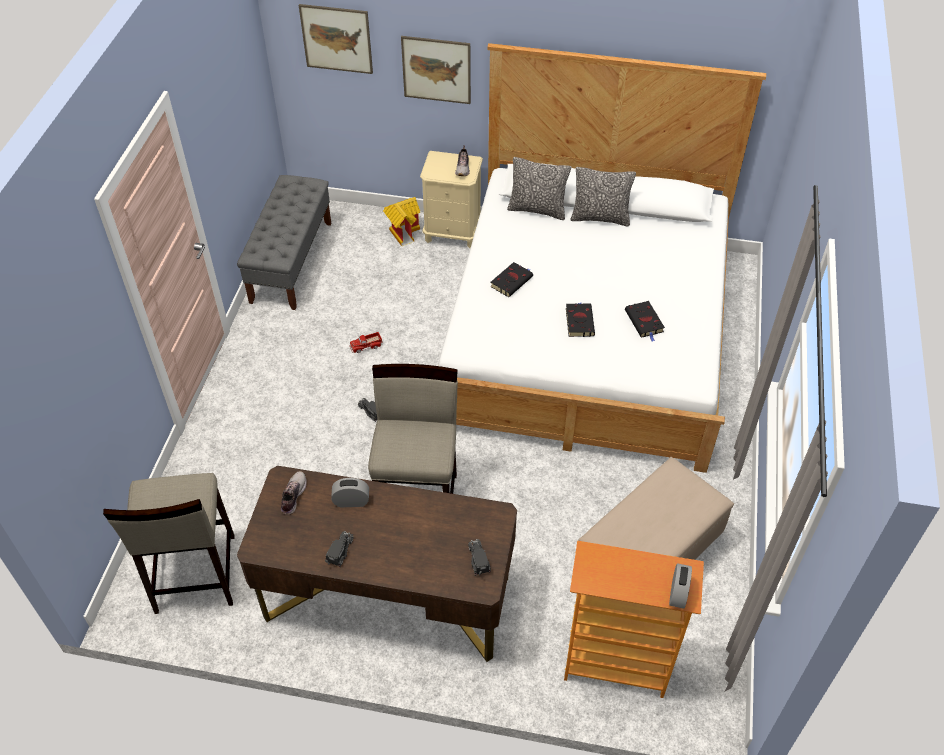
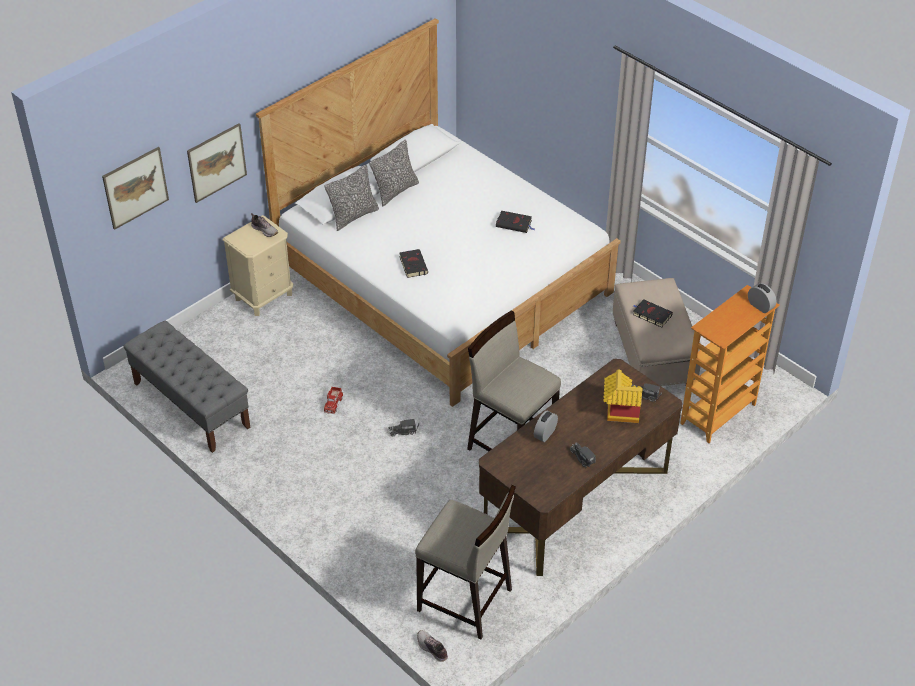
camera: 55 degrees left, 5 degrees down
(293, 496) = (514, 462): shoe -> shoe (432, 649)
(403, 232) = (231, 323): toy house -> toy house (618, 412)
(579, 321) = (484, 252): black book -> black book (651, 315)

